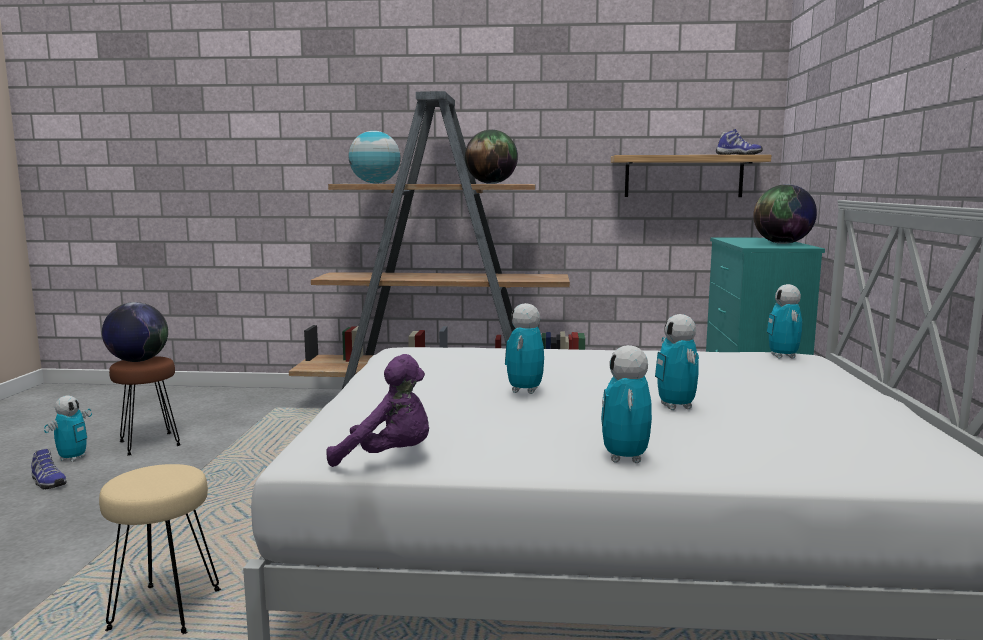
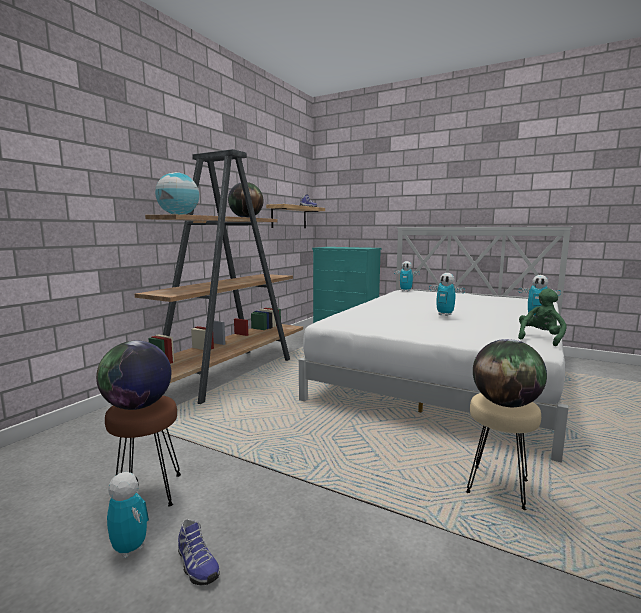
camera: 65 degrees left, 0 degrees up
(47, 482) = (196, 565): shoe -> shoe turned 75 degrees clockwise
(389, 457) = (540, 338): purple plush toy -> green plush toy
(676, 407) = (473, 306): toy robot -> none
(782, 243) = (357, 247): globe -> globe (505, 404)

